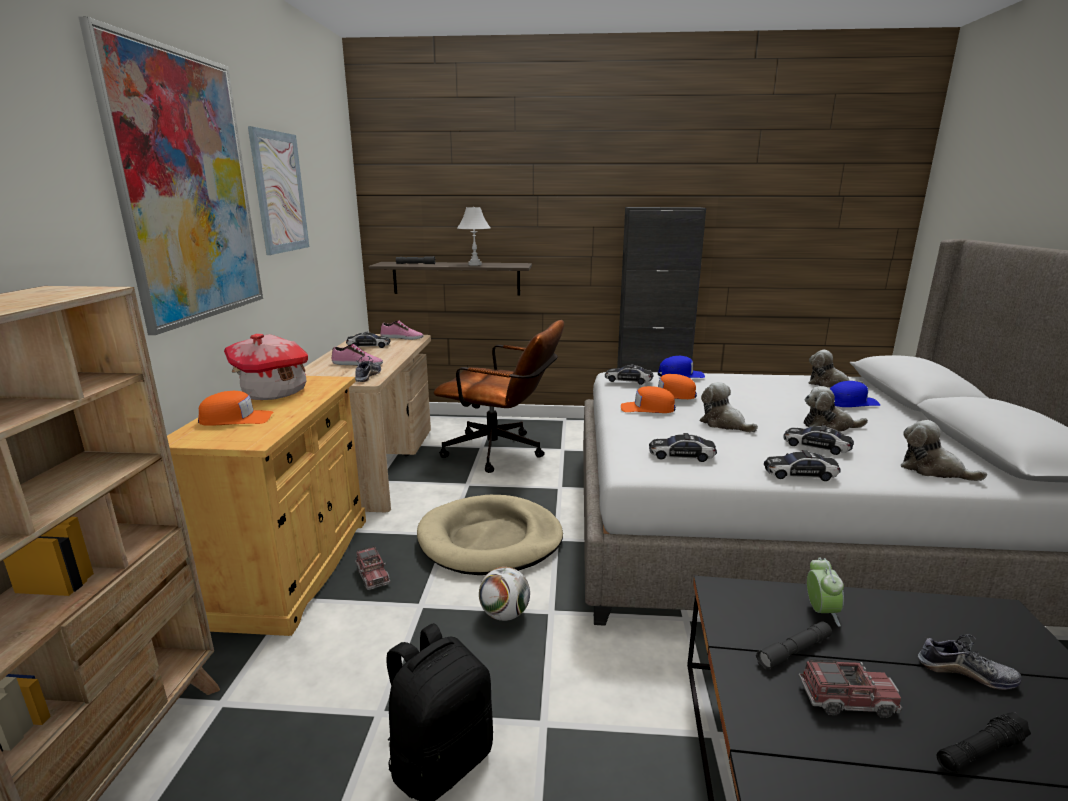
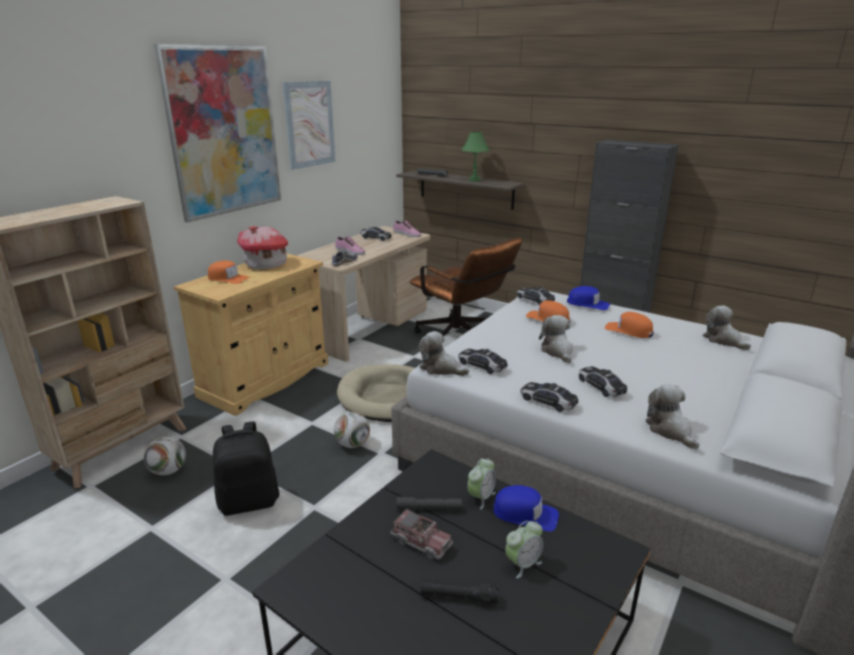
camera: 30 degrees right, 5 degrees up
(249, 773) = (168, 471): none -> football
(373, 576) = (302, 398): toy truck -> none
(475, 264) = (474, 180): white table lamp -> green table lamp
(647, 408) = (515, 326): orange cap -> orange cap (628, 330)
(828, 426) = (645, 375): plush toy -> plush toy (441, 368)
(851, 402) = (710, 361): blue cap -> blue cap (525, 514)
(965, 673) = (522, 564): shoe -> alarm clock

